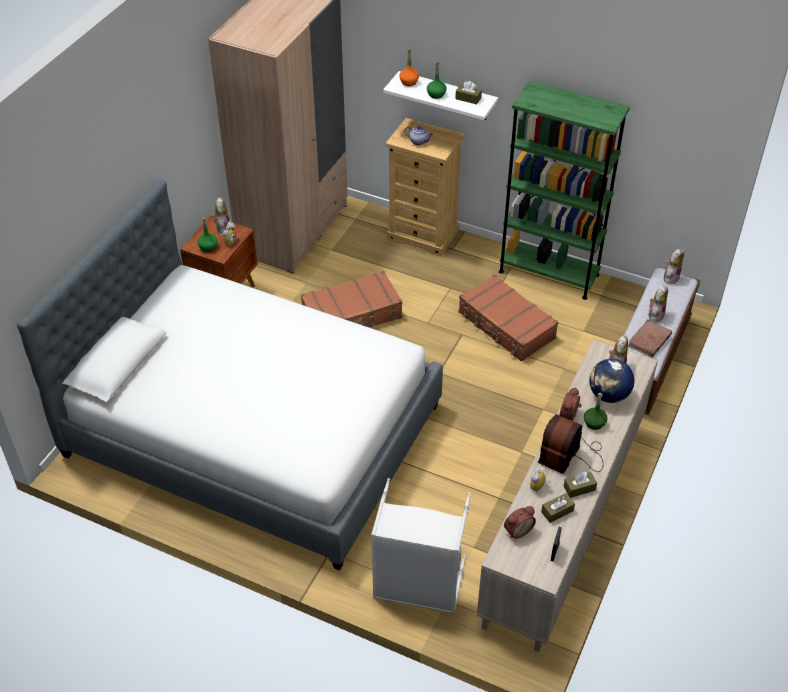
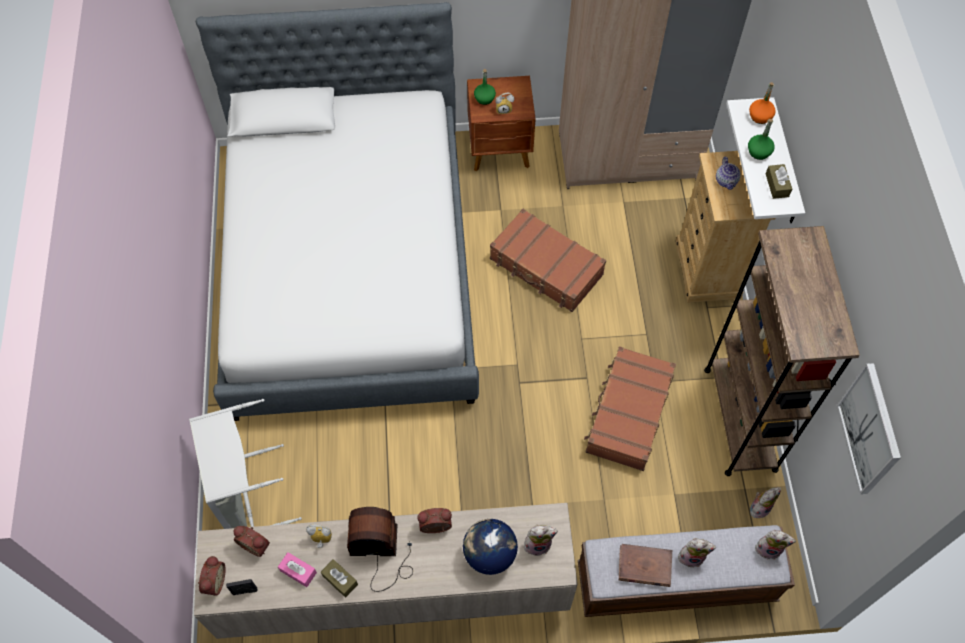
camera: 60 degrees right, 15 degrees up
(222, 227) = (519, 94): plush toy -> plush toy (759, 507)
(534, 570) = (213, 581): none -> alarm clock
(548, 273) = (740, 418): green bookcase -> brown bookcase
(557, 511) = (298, 571): brown tissue box -> pink tissue box
(594, 423) = (440, 556): green bottle -> none
(672, 134) = (870, 429): none -> picture

